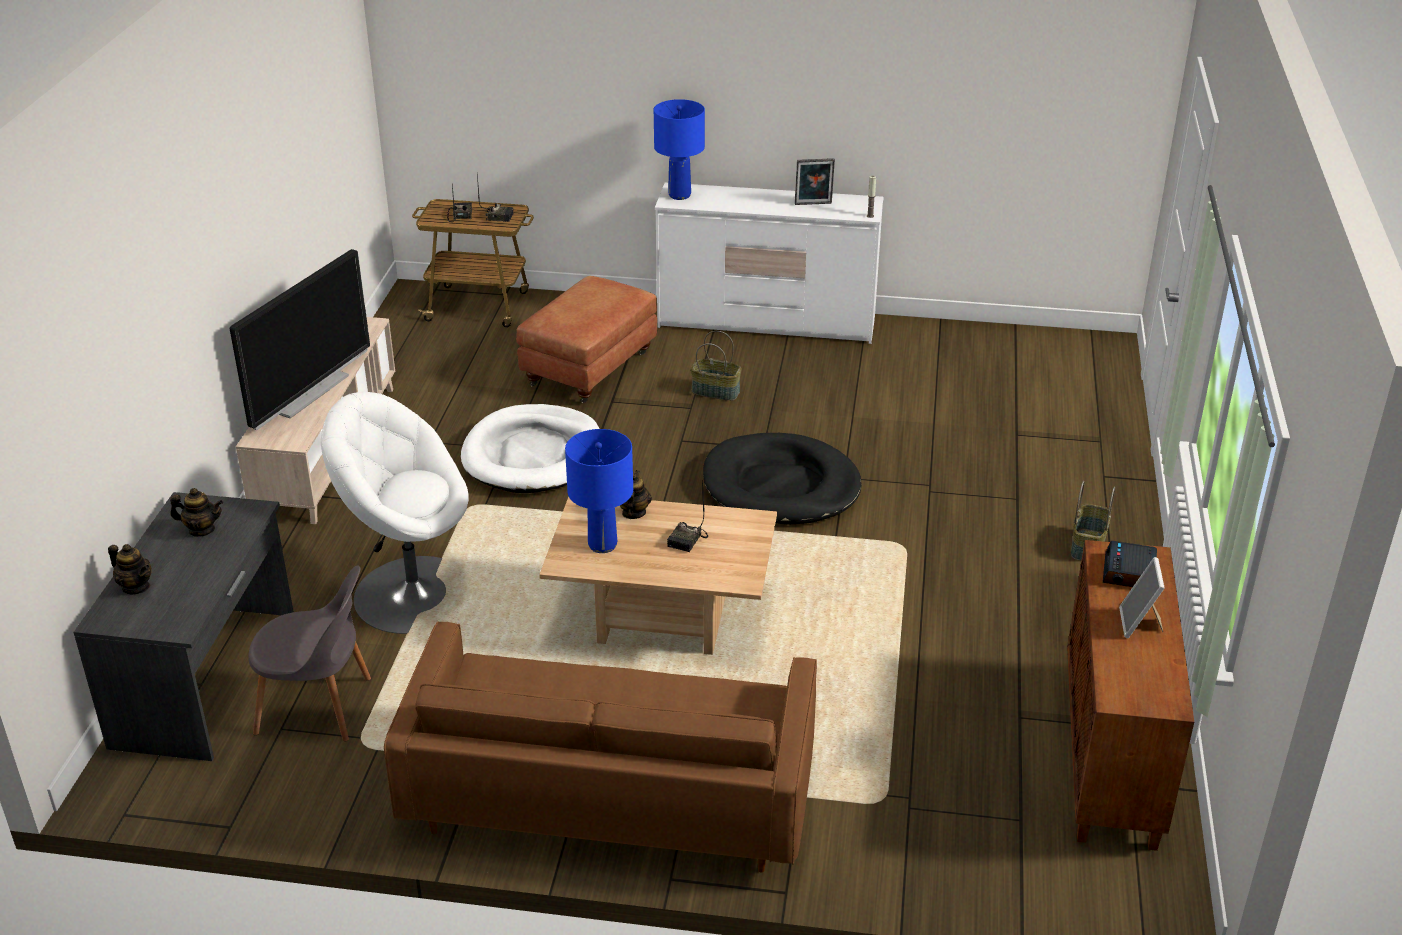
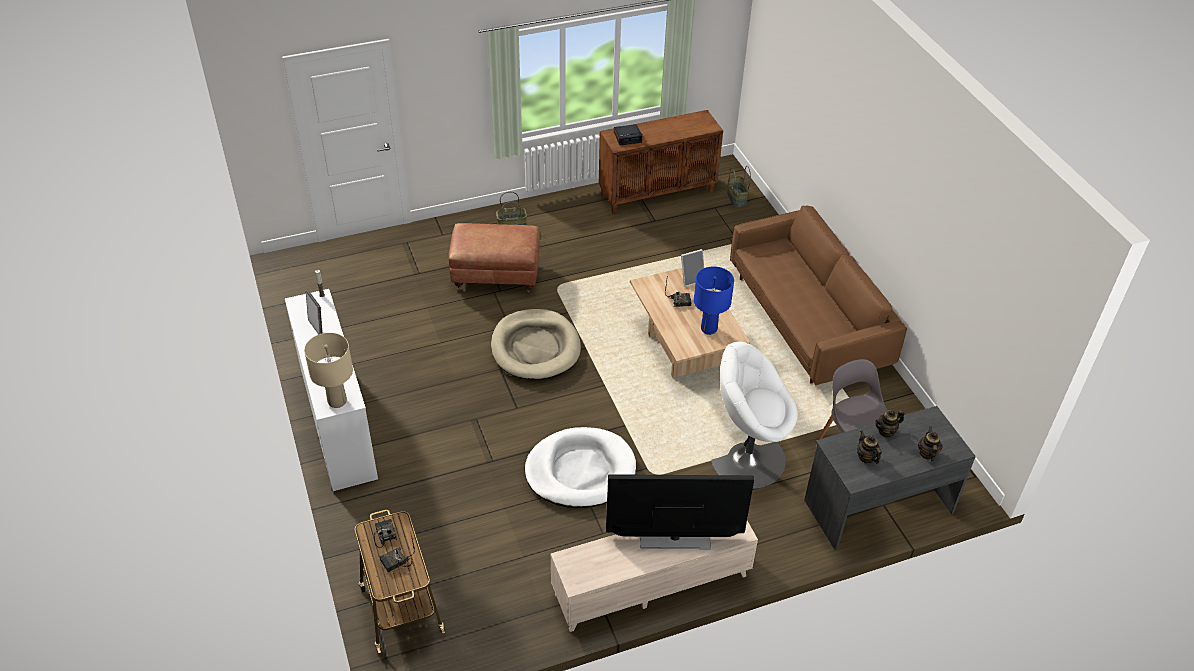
camera: 120 degrees left, 10 degrees up
(412, 593) = (746, 458): white armchair -> white armchair turned 120 degrees clockwise
(590, 372) = (461, 490): brown ottoman -> brown ottoman (496, 276)
(633, 513) = (673, 329): teapot -> teapot (886, 431)
(680, 195) = (337, 401): blue table lamp -> beige table lamp
(716, 391) = (448, 414): basket -> basket (736, 198)
(781, 486) = (535, 348): black dog bed -> beige dog bed
(1139, 624) = (661, 129): picture frame -> picture frame (691, 279)

